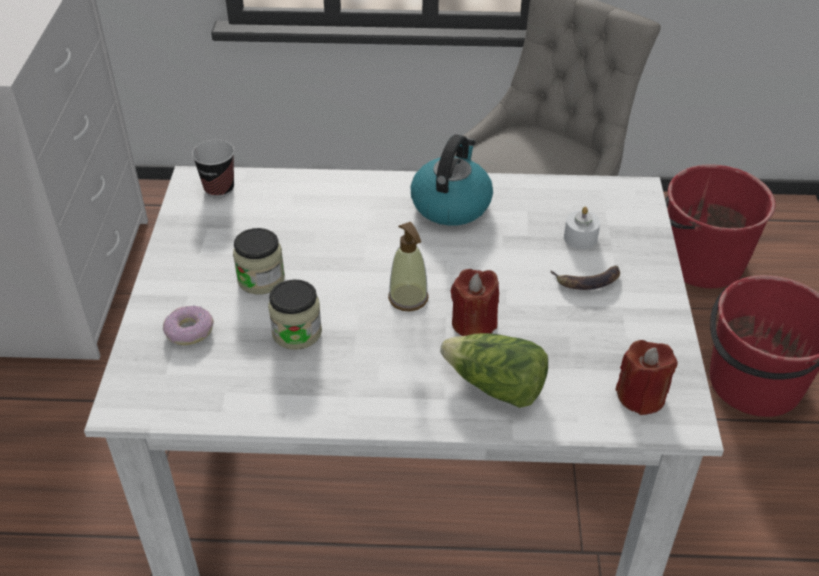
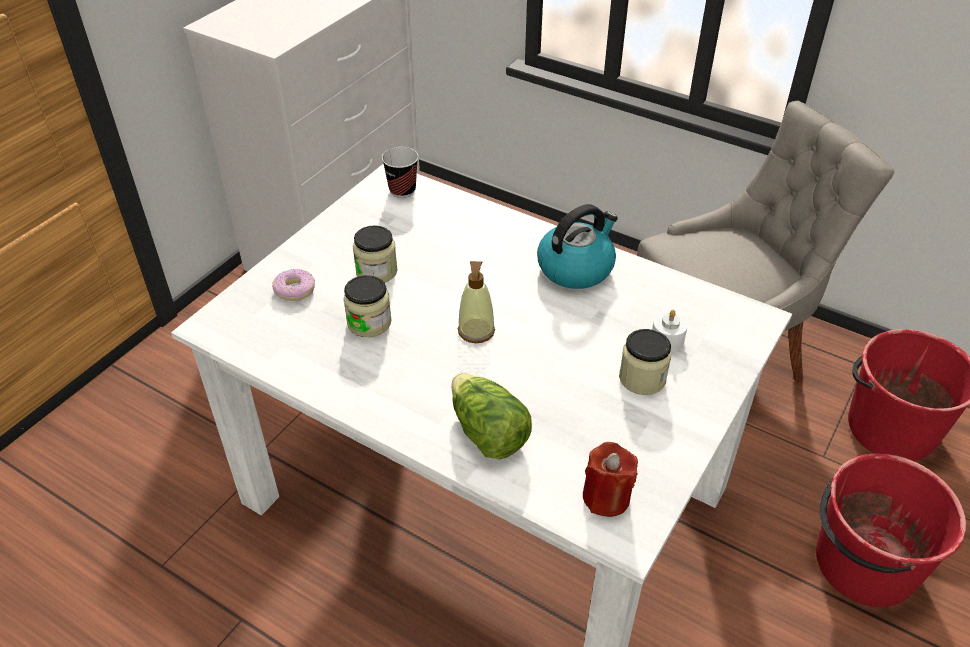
camera: 30 degrees right, 0 degrees up
(474, 323) = (512, 373): red candle -> none
(587, 281) = (642, 378): banana -> jar

